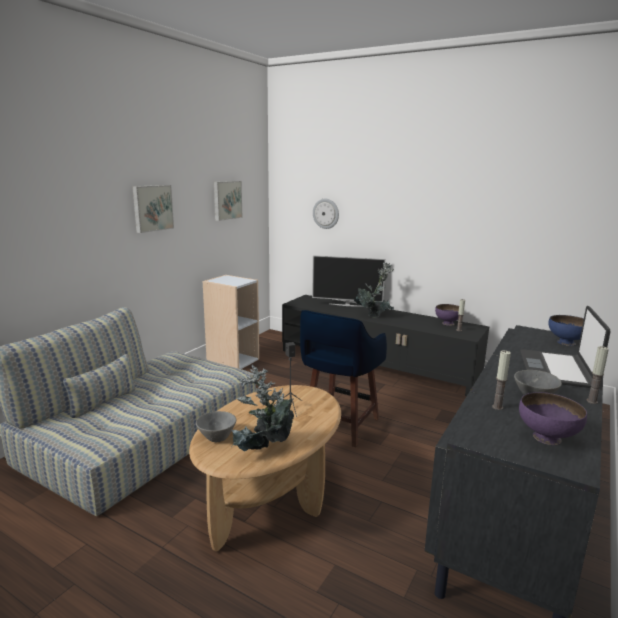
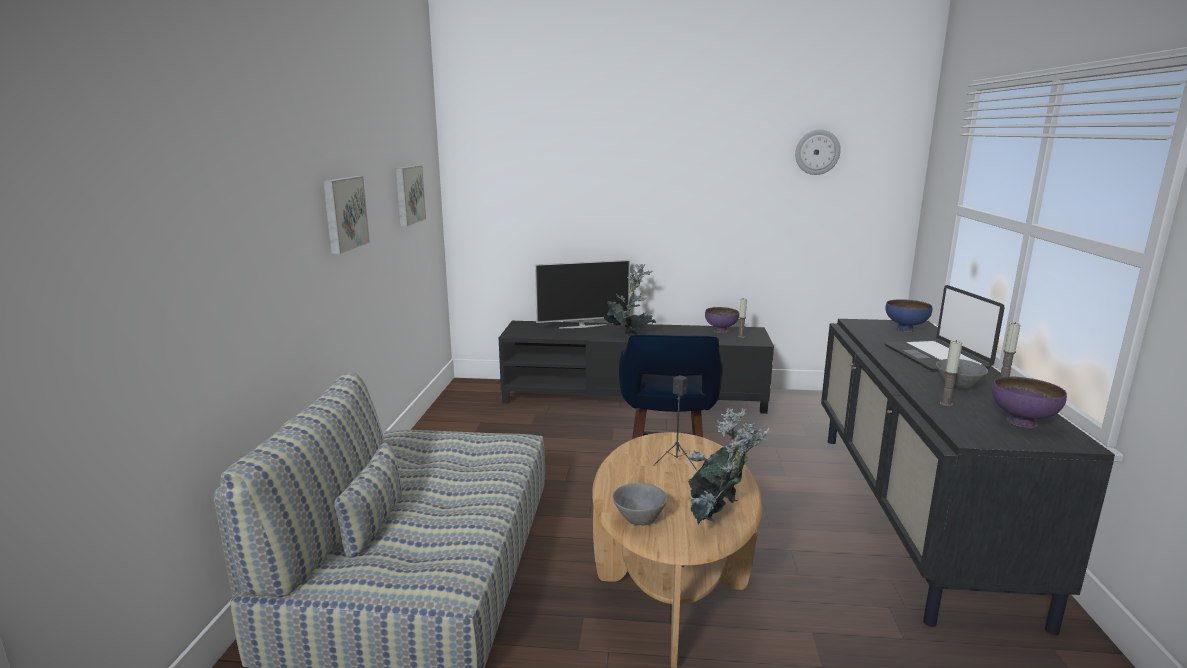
camera: 25 degrees left, 0 degrees up
(232, 360) = (445, 429): bookcase -> none
(326, 213) = (536, 205): wall clock -> wall clock (817, 152)

